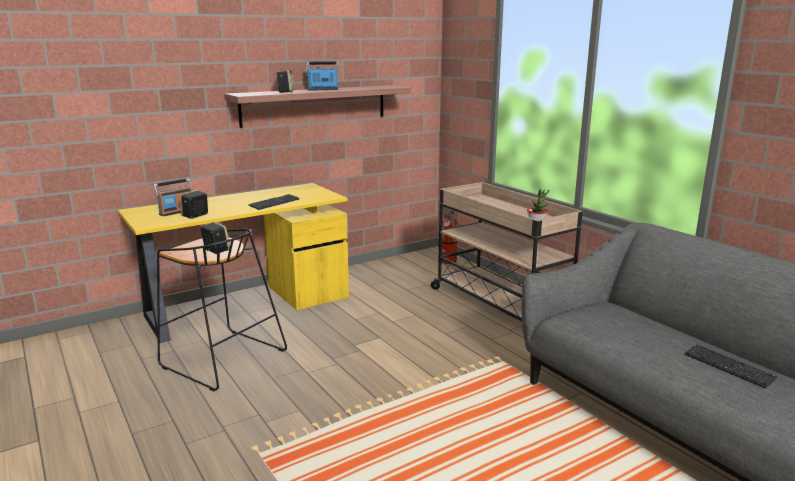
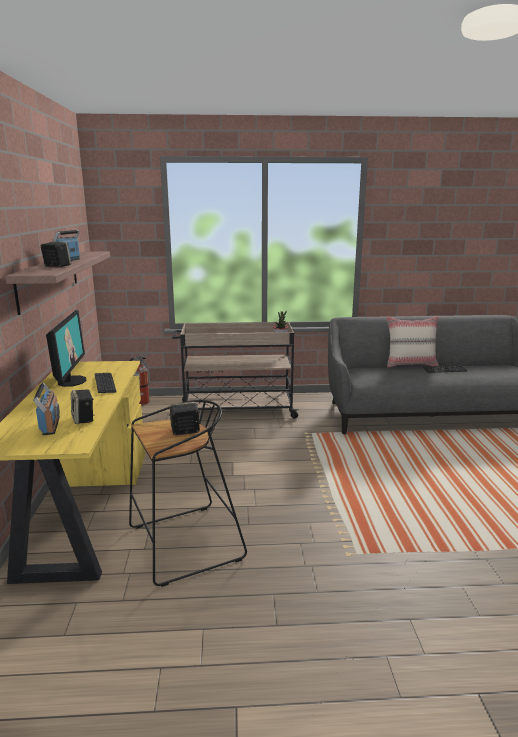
camera: 60 degrees left, 0 degrees up
(270, 195) = (71, 381): none -> monitor
(704, 337) = (410, 364): none -> beige pillow

